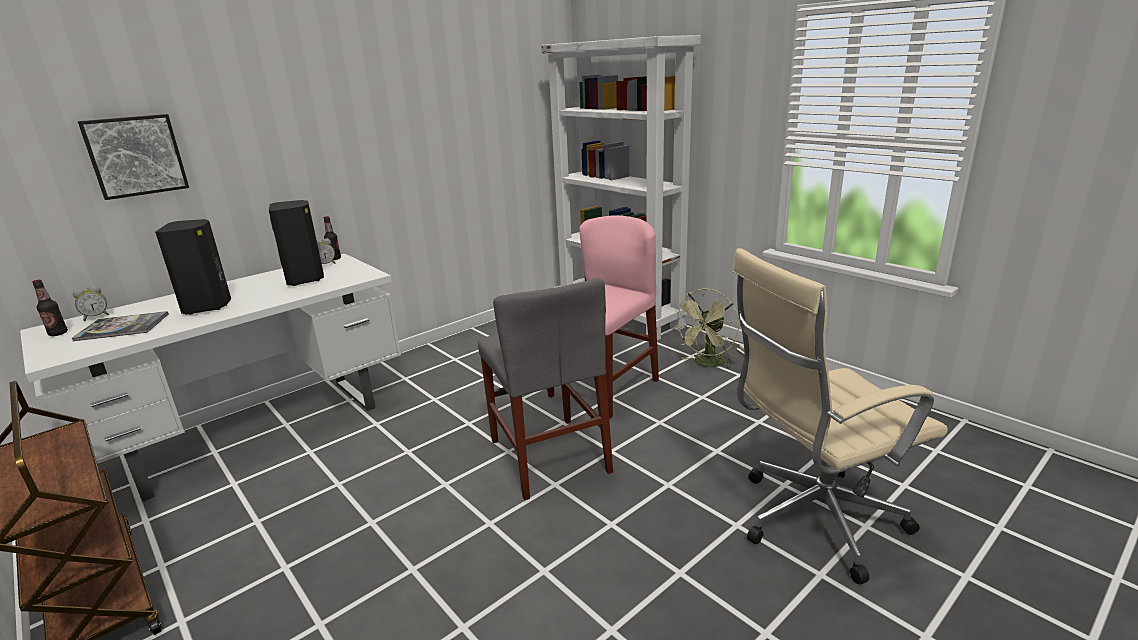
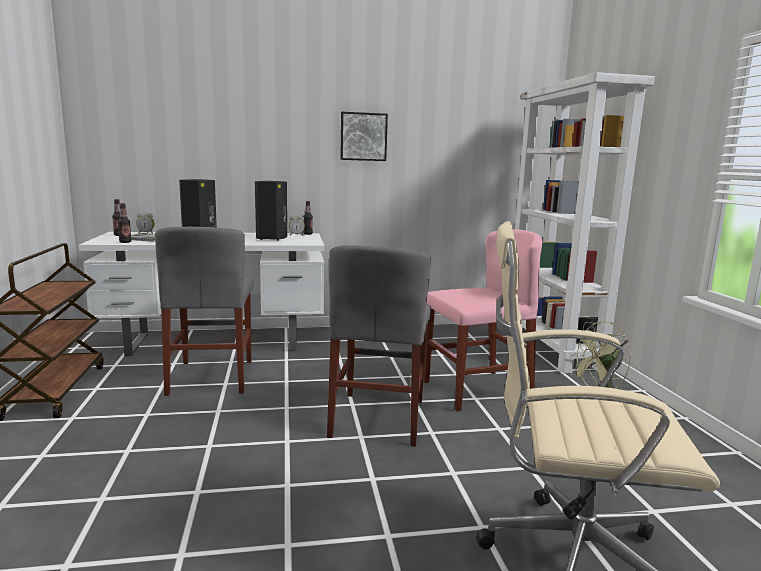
camera: 30 degrees right, 10 degrees down
(100, 345) = (125, 242): none -> bottle
(135, 156) = (197, 138): picture -> picture (363, 137)
(309, 482) = (211, 377): none -> grey chair

